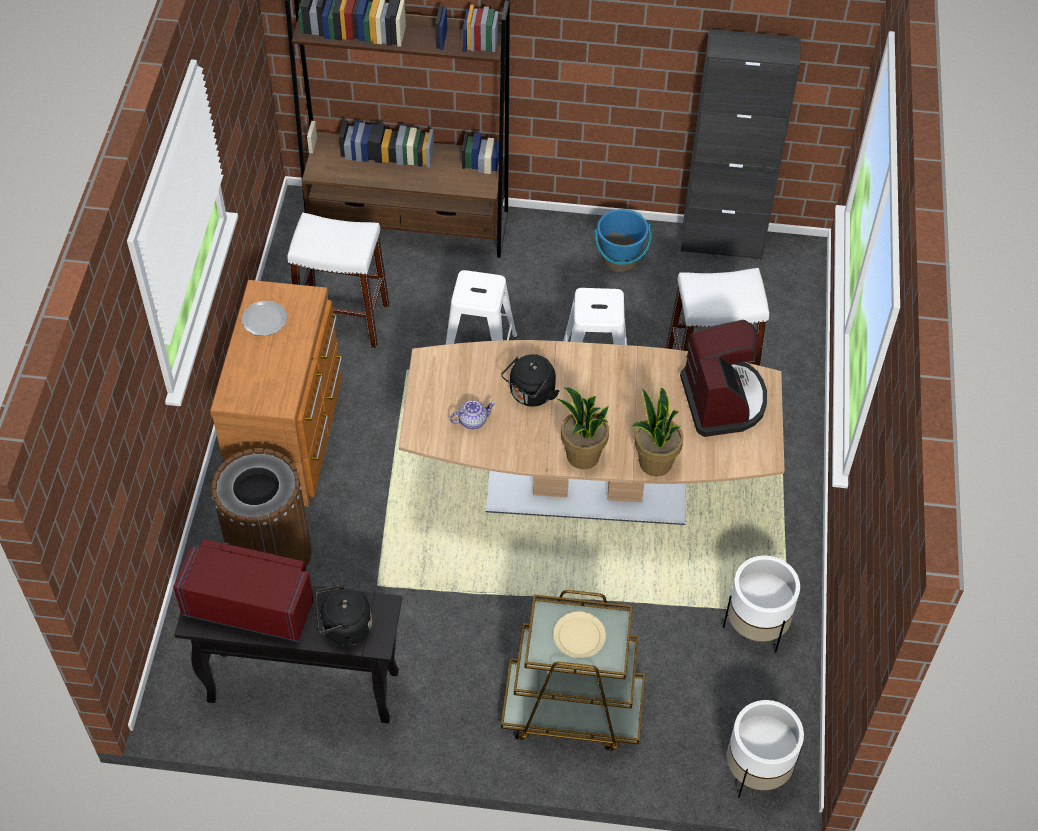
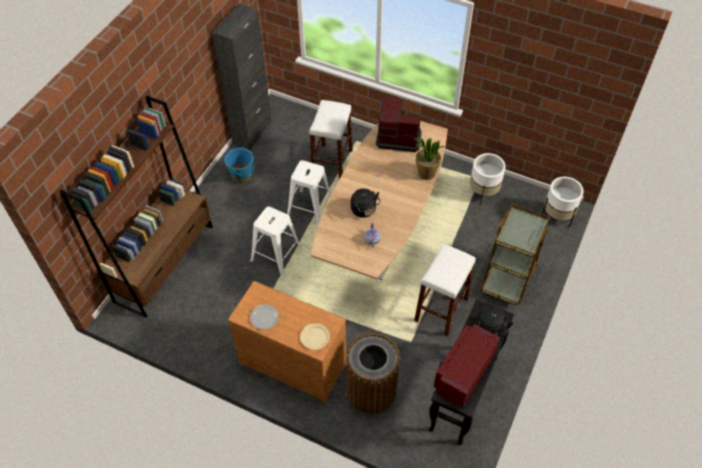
camera: 70 degrees left, 0 degrees up
(343, 319) = (219, 314): white stool -> white stool (441, 309)
(579, 636) = (521, 230): beige plate -> beige plate (315, 337)
(582, 456) = (412, 200): potted plant -> none

